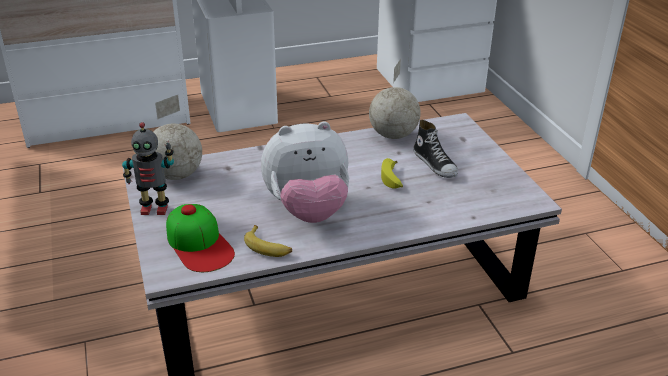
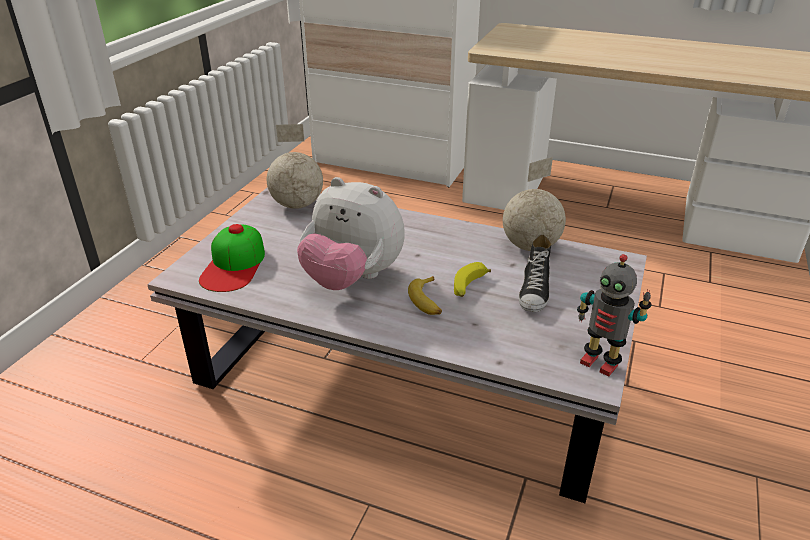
camera: 40 degrees right, 0 degrees up
(154, 209) = (245, 223): toy robot -> toy robot (600, 362)
(268, 247) = (277, 293): banana -> banana (428, 301)

